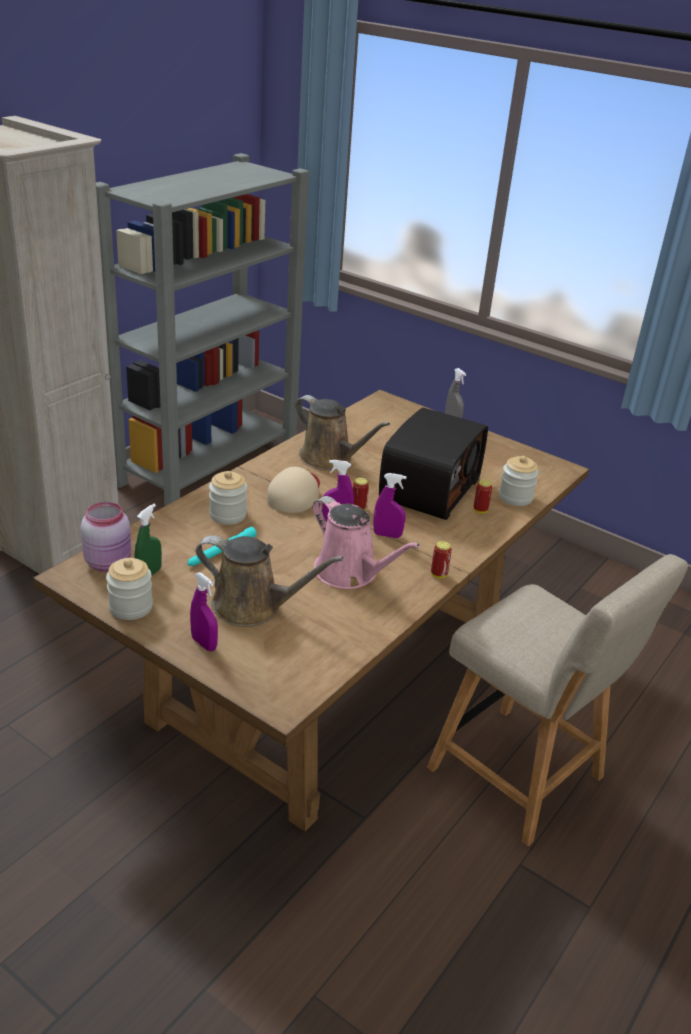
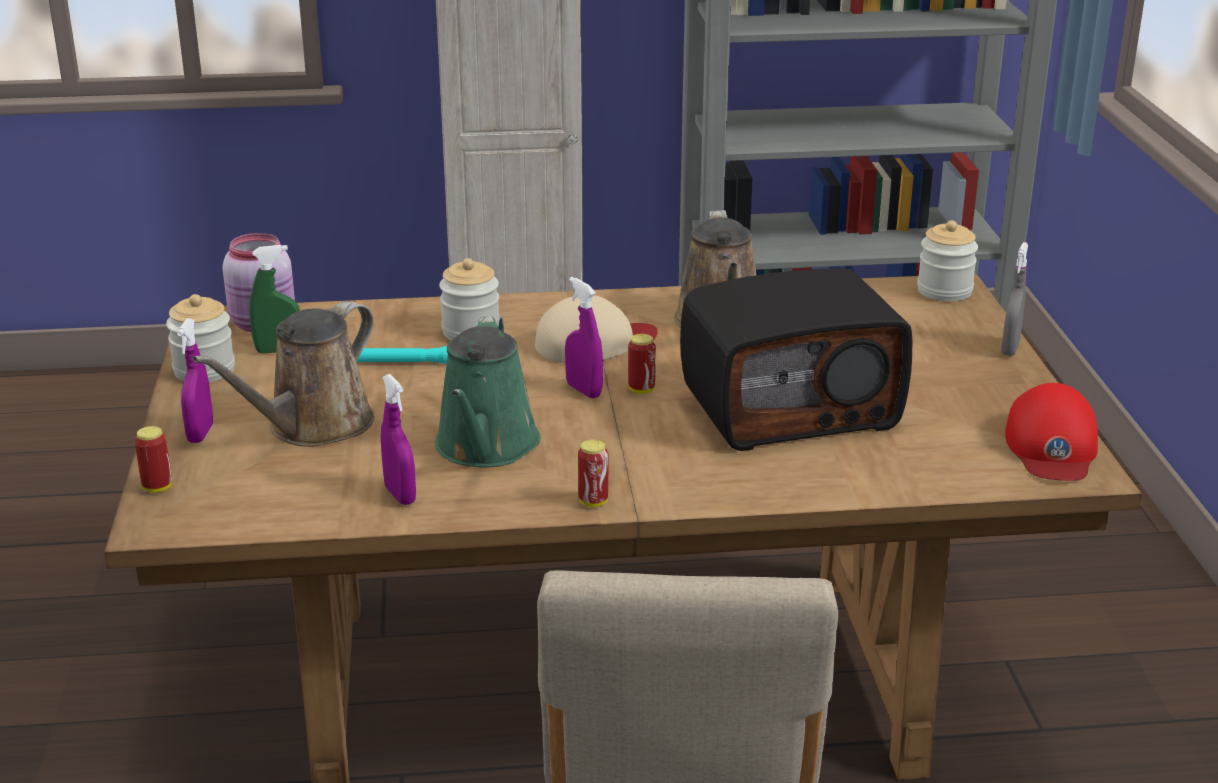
camera: 50 degrees right, 5 degrees down
(253, 607) = (313, 427): brown watering can -> brown watering can turned 60 degrees clockwise
(350, 573) = (486, 447): pink watering can -> green watering can
(387, 535) = (618, 432): purple spray bottle -> purple spray bottle (400, 495)
(480, 510) = (816, 463): can -> can (157, 487)
(515, 497) = (911, 472): jar -> jar (944, 291)
(535, 462) = (1051, 446): none -> red cap

